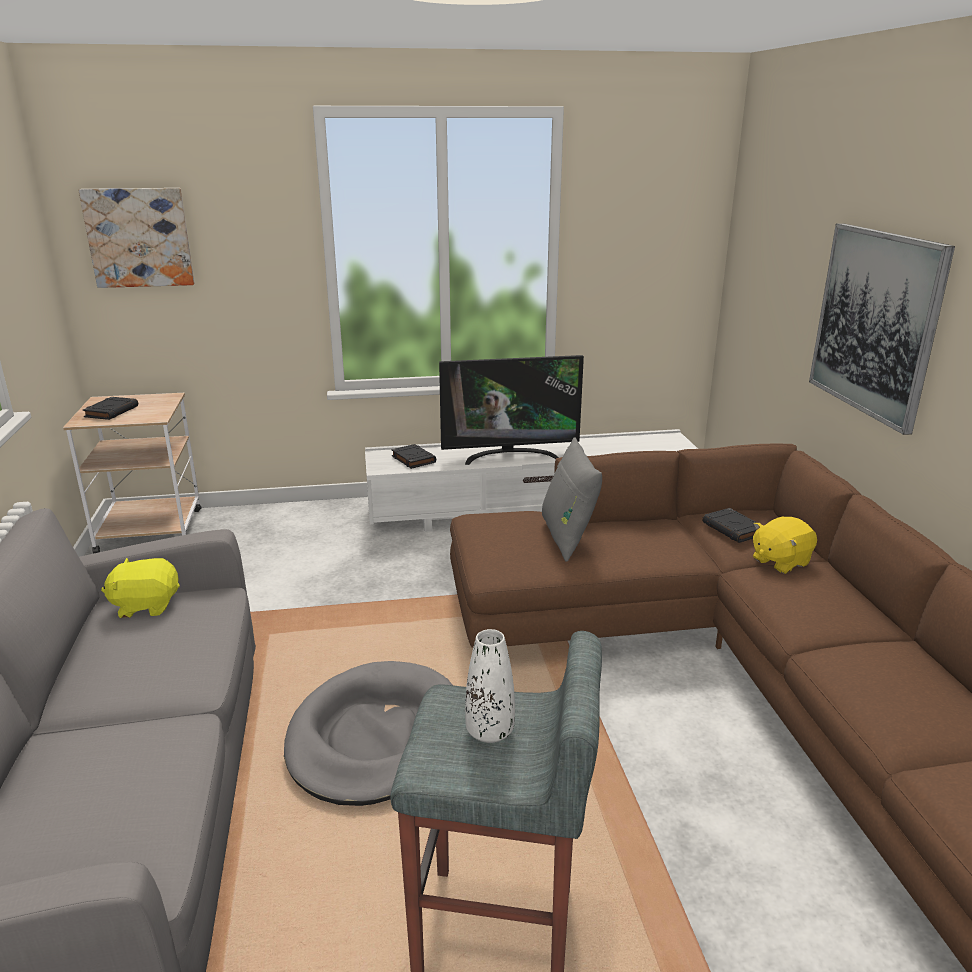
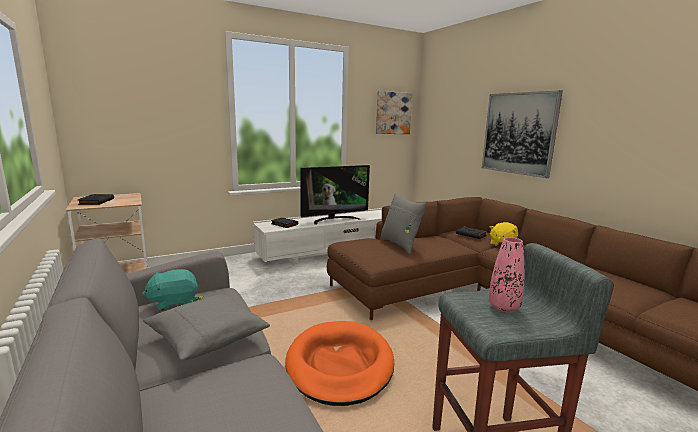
camera: 20 degrees left, 10 degrees down
(139, 237) = (115, 96): picture -> picture (393, 113)
(146, 605) = (173, 303): yellow plush toy -> turquoise plush toy
(149, 676) = (208, 339): none -> grey pillow
(375, 737) = (339, 365): grey dog bed -> orange dog bed
(490, 731) = (503, 307): white vase -> pink vase

